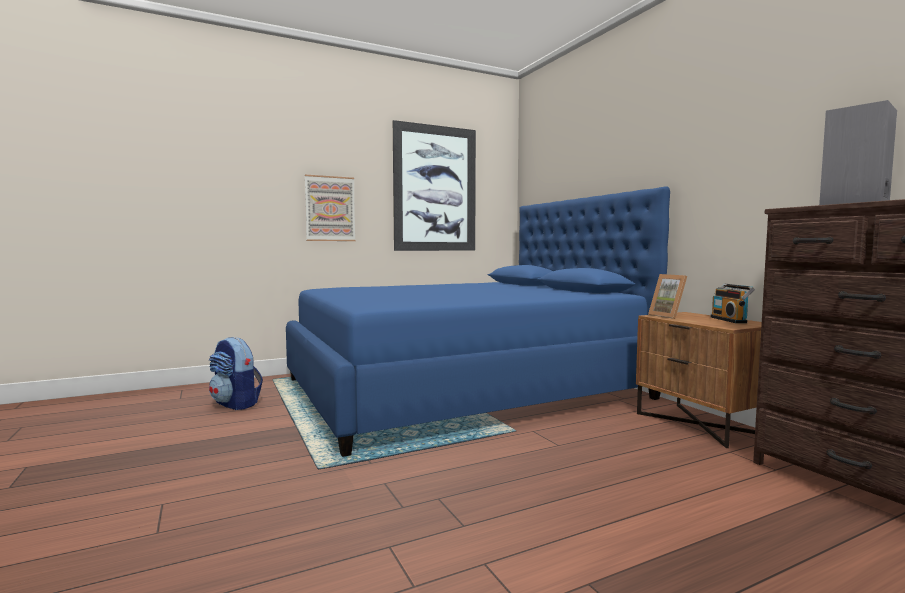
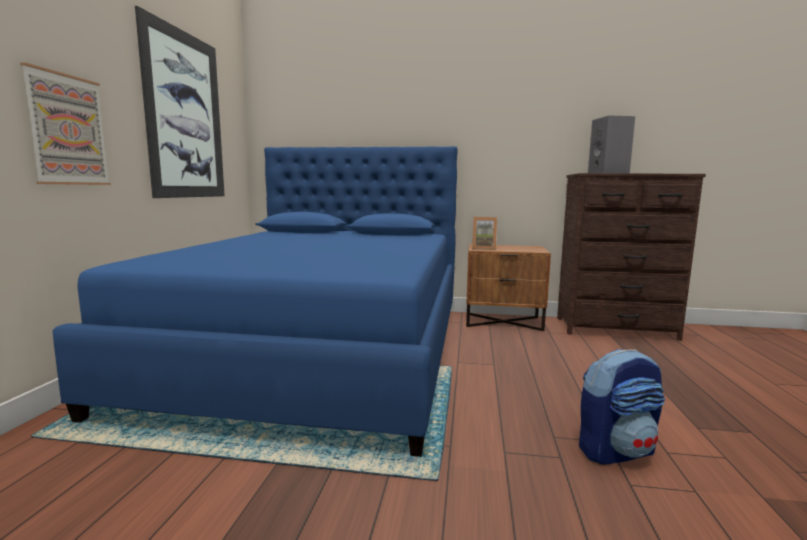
camera: 55 degrees left, 5 degrees up
(236, 404) = (85, 495): backpack -> backpack (616, 451)
(730, 320) = (516, 246): radio -> none

